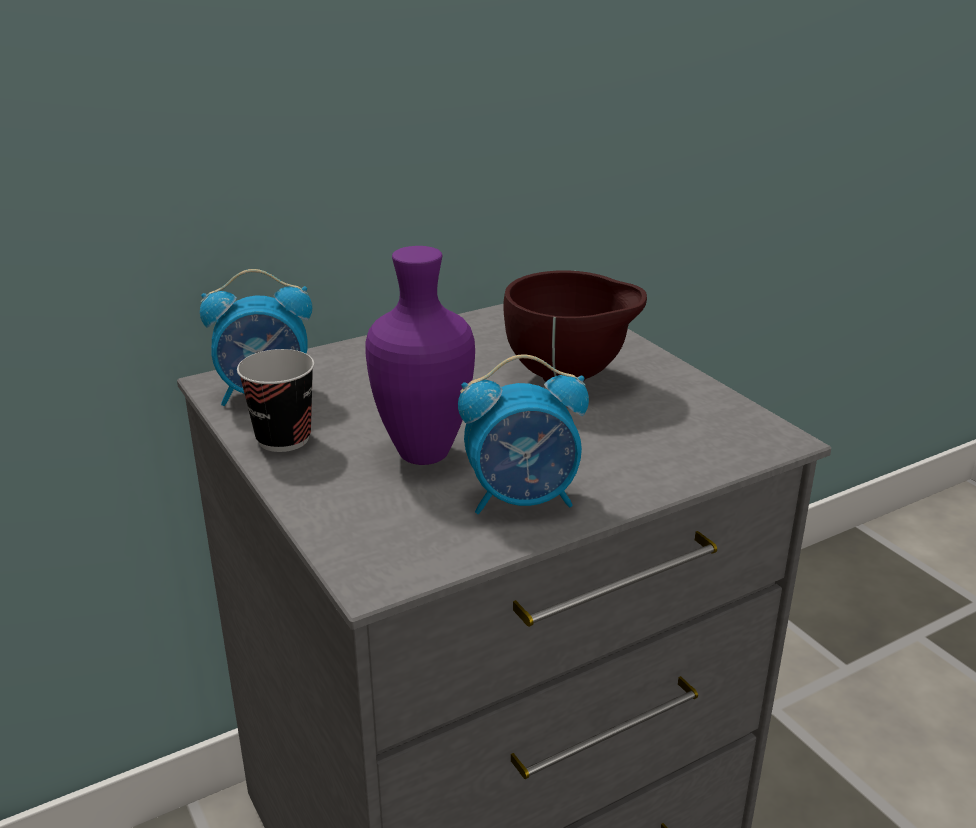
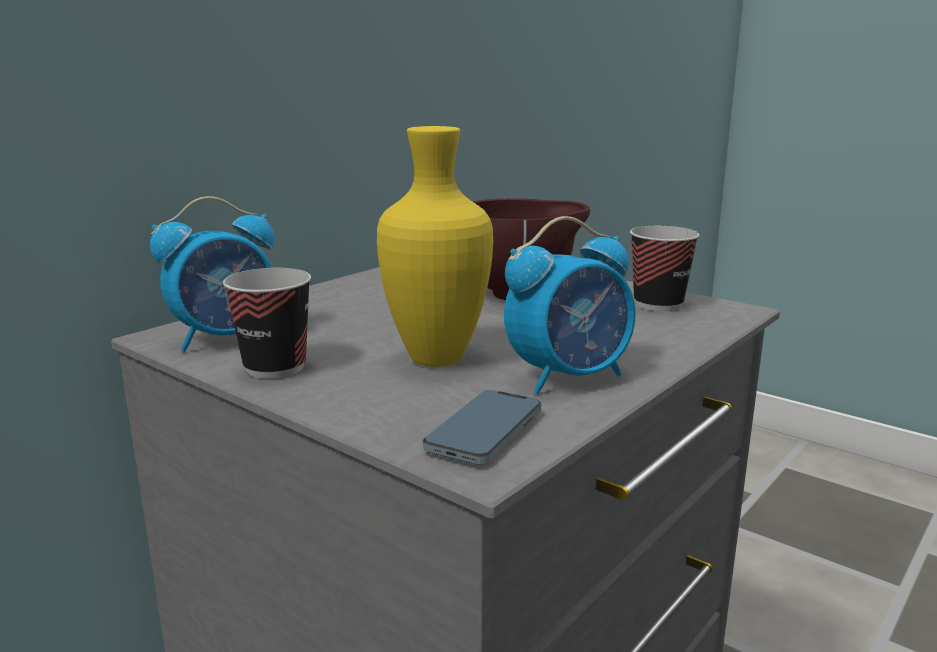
camera: 20 degrees left, 10 degrees down
(399, 548) = (484, 432): none -> phone
(425, 452) = (436, 357): purple vase -> yellow vase
(702, 416) = (658, 304): none -> cup

